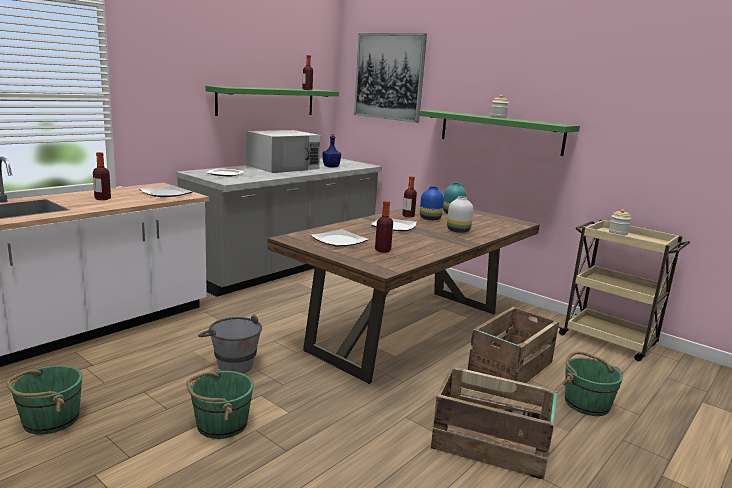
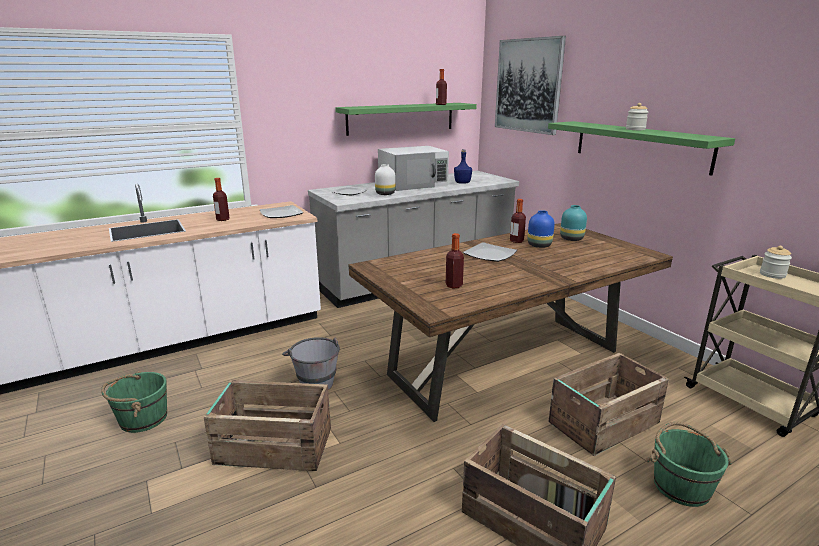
camera: 20 degrees right, 5 degrees up
(221, 424) = (273, 446): green bucket -> crate
(338, 240) = (416, 270): plate -> none
(458, 231) = (560, 263): white vase -> white vase (385, 194)

